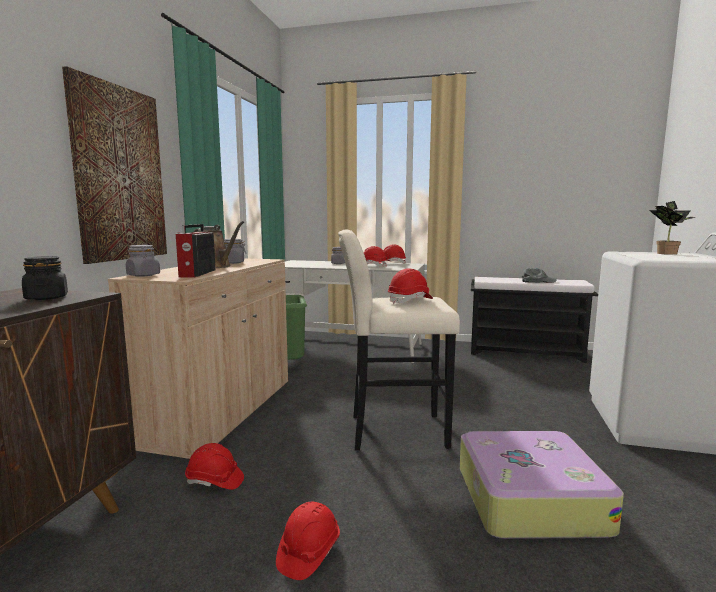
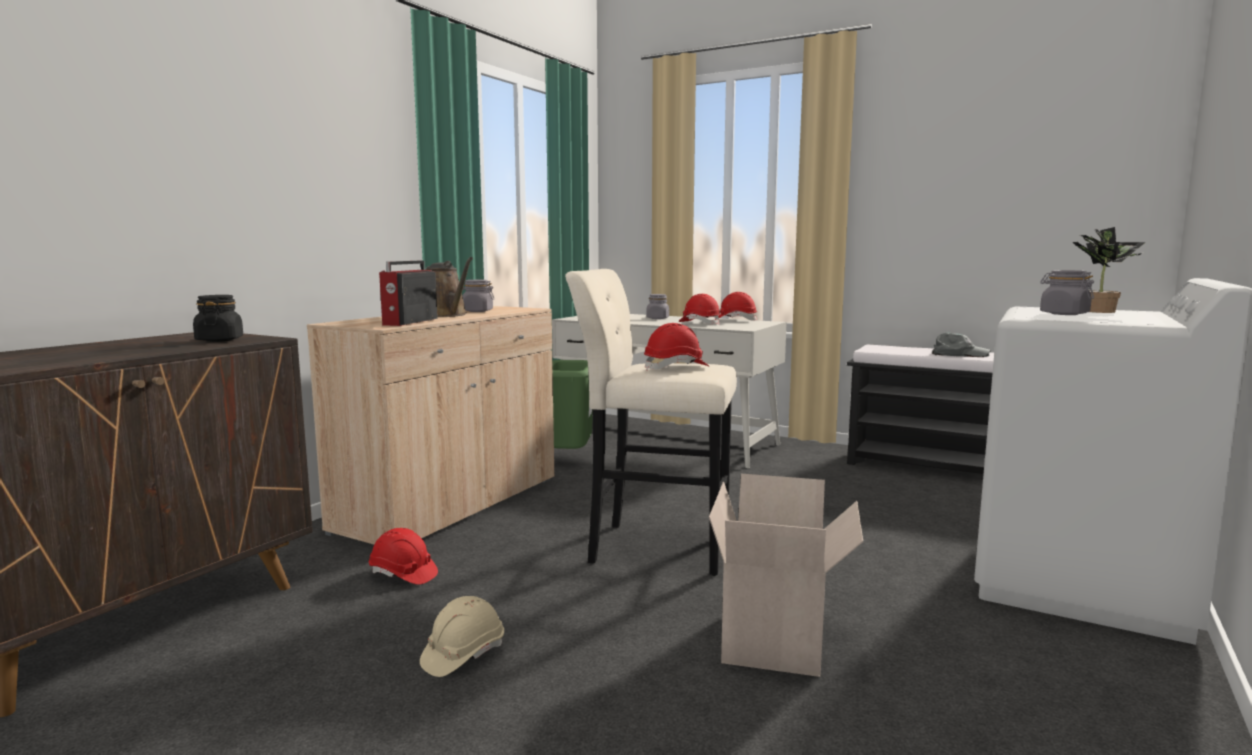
camera: 15 degrees right, 0 degrees up
(119, 174) = (337, 199): picture -> none
(143, 275) = (348, 322): grey jar -> grey jar (1064, 314)
(308, 552) = (463, 655): red hard hat -> beige hard hat
(528, 498) = (777, 642): suitcase -> cardboard box

